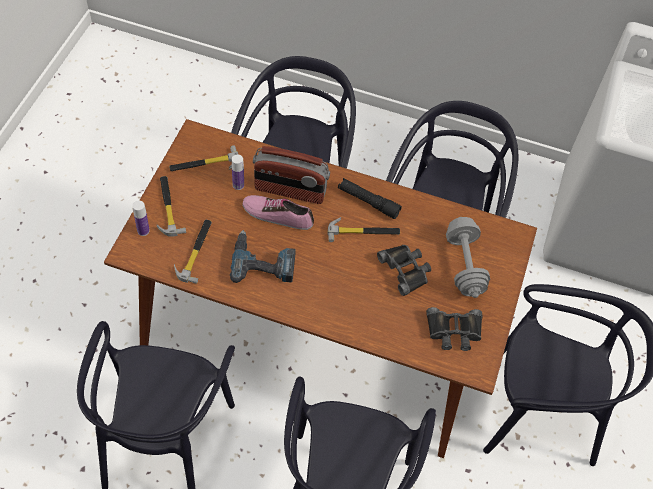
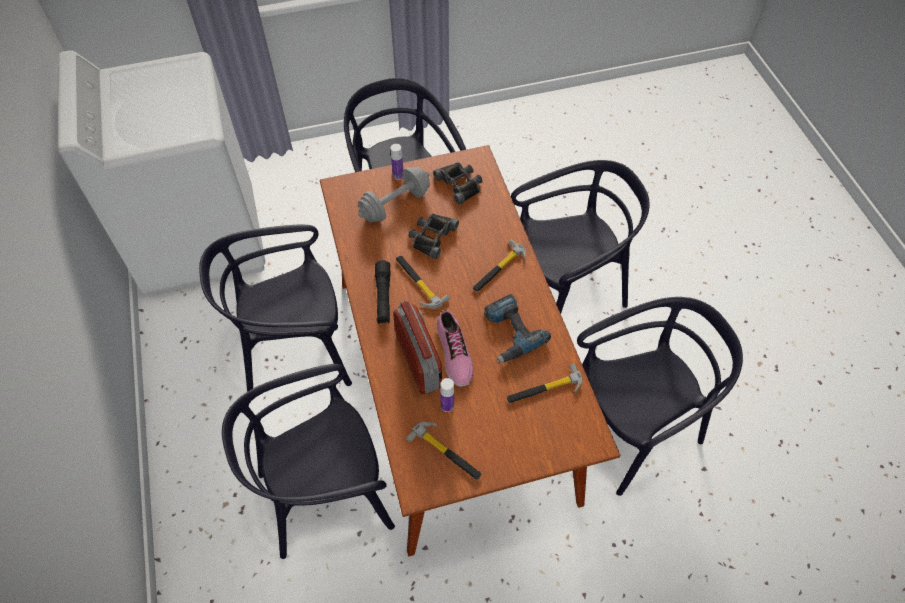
camera: 120 degrees left, 0 degrees up
(143, 230) = (562, 447): bottle -> bottle (398, 175)
(167, 207) = (521, 447): hammer -> hammer (499, 269)

